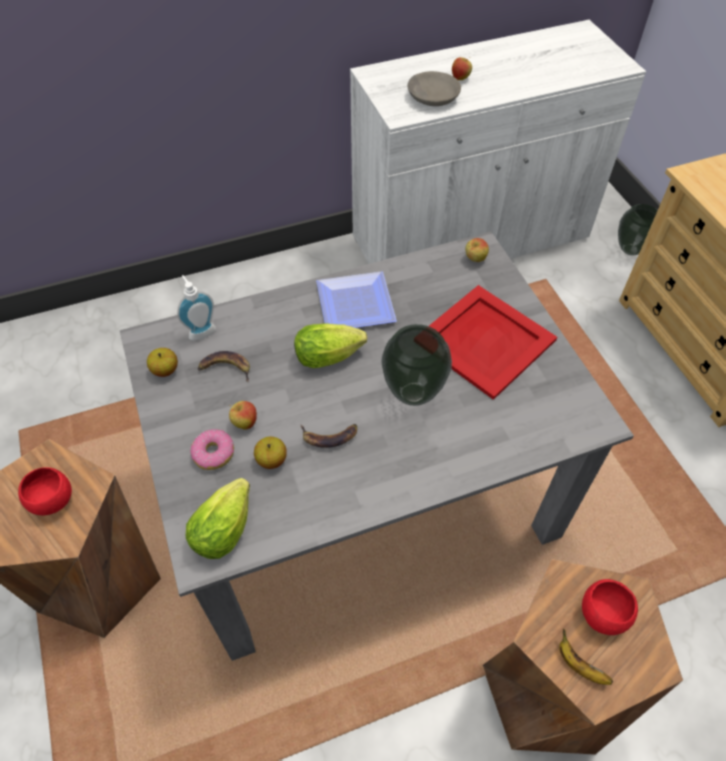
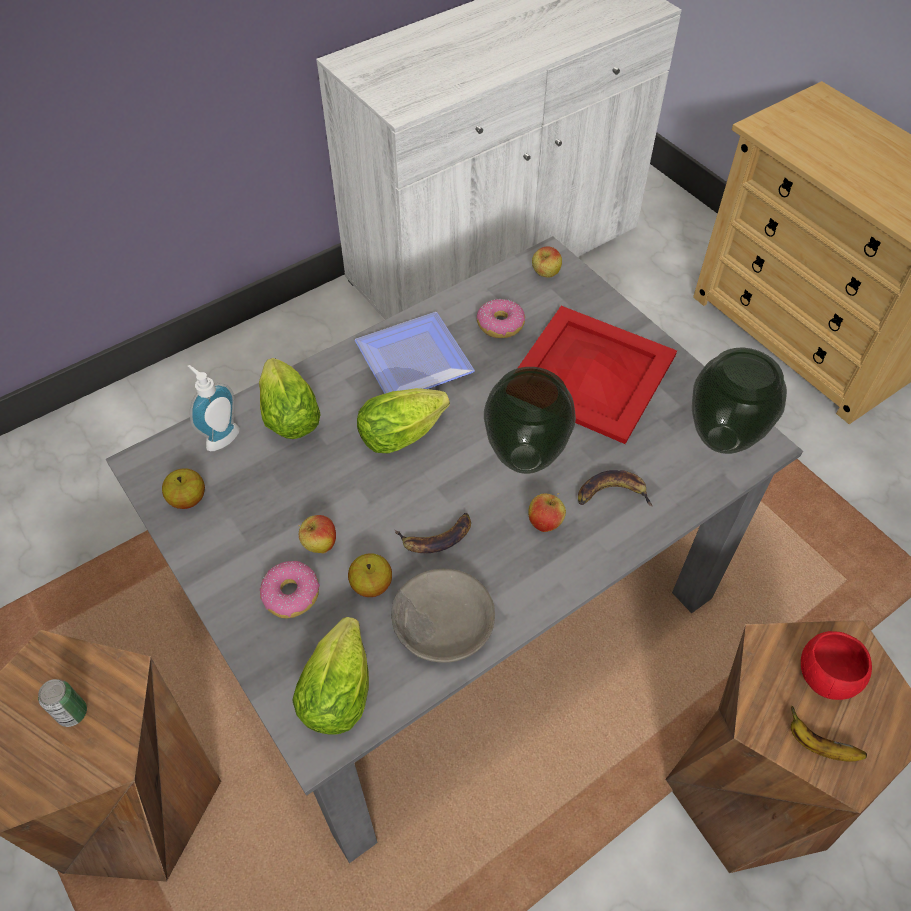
camera: 15 degrees left, 0 degrees up
(52, 500) = (72, 713): red bowl -> can
(225, 368) = (270, 478): banana -> banana (611, 494)
(253, 324) = (288, 413): none -> lettuce
(428, 290) = (500, 324): none -> donut
(432, 96) = (434, 79): grey bowl -> grey bowl (441, 623)
(460, 78) = (462, 50): apple -> apple (545, 523)
(631, 250) = (689, 234): vase -> vase (723, 440)

